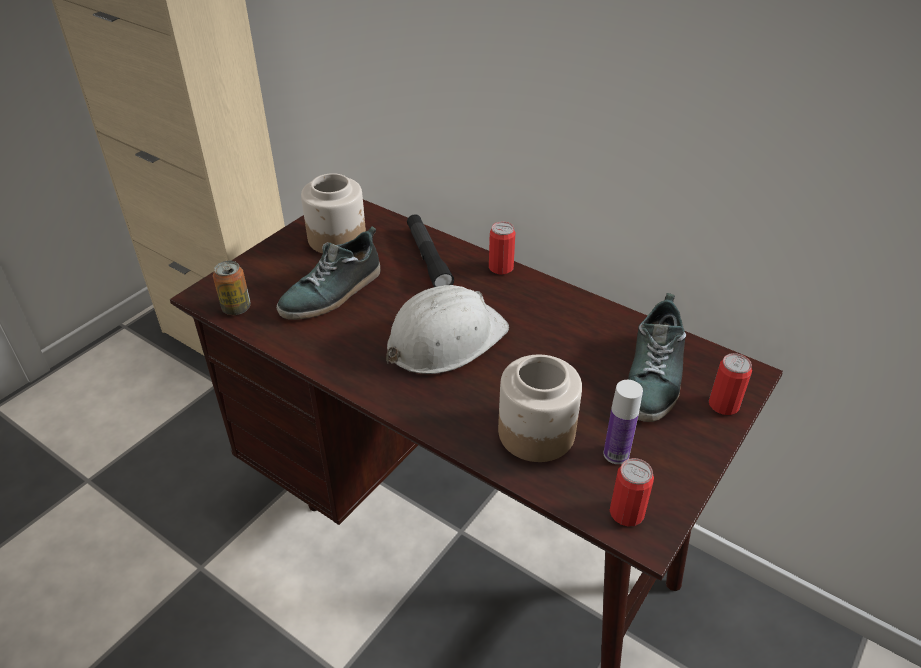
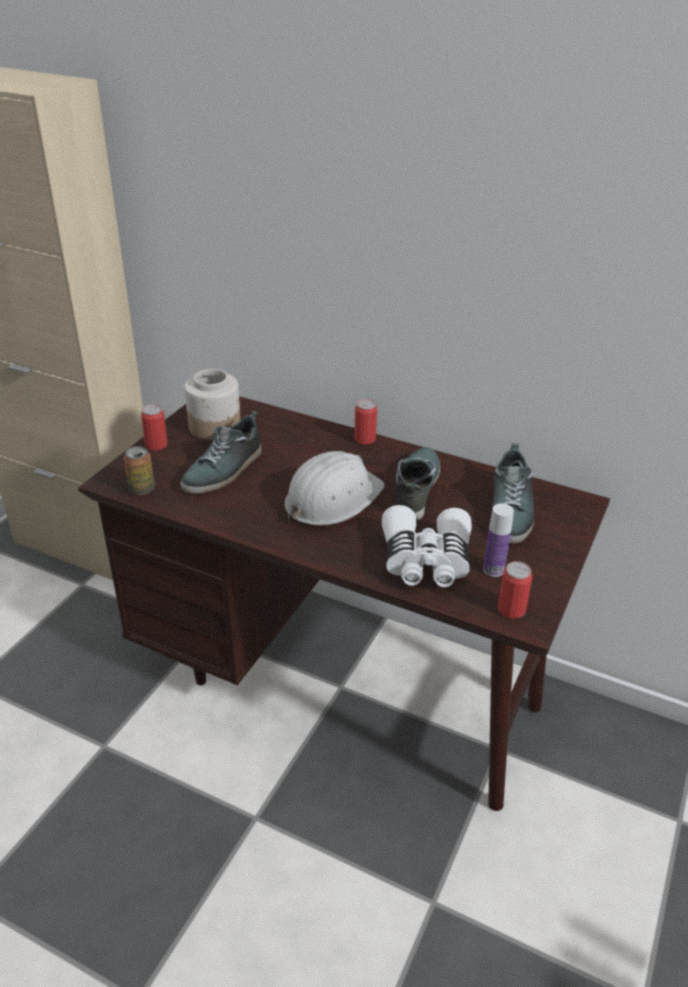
camera: 10 degrees left, 5 degrees down
(428, 258) = (300, 436): black flashlight -> none
(535, 433) = (425, 561): jar -> white binoculars
(545, 335) = (415, 488): none -> shoe
(723, 405) = (569, 526): can -> can (156, 445)

